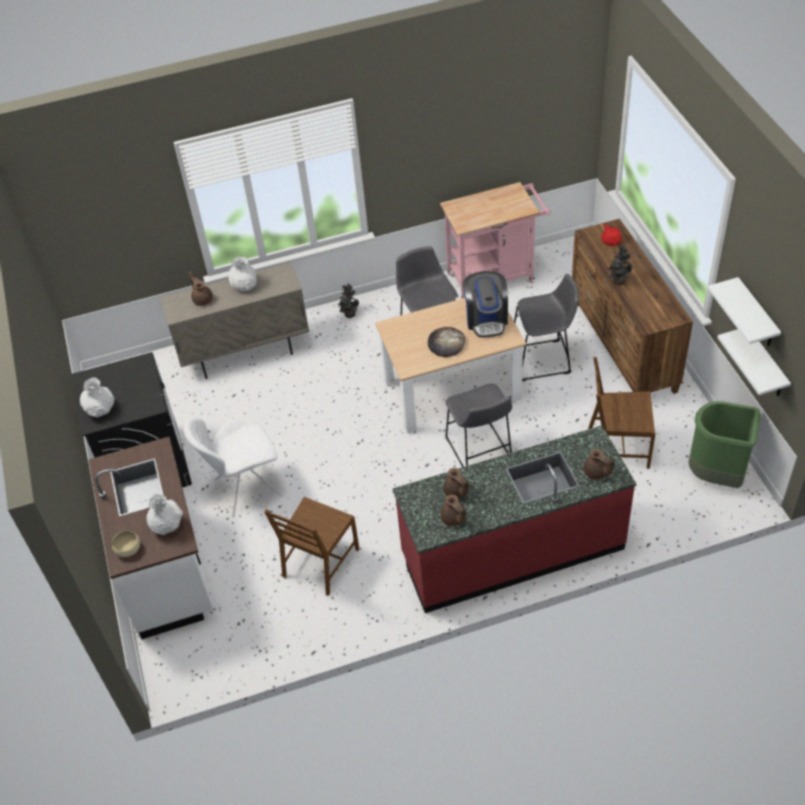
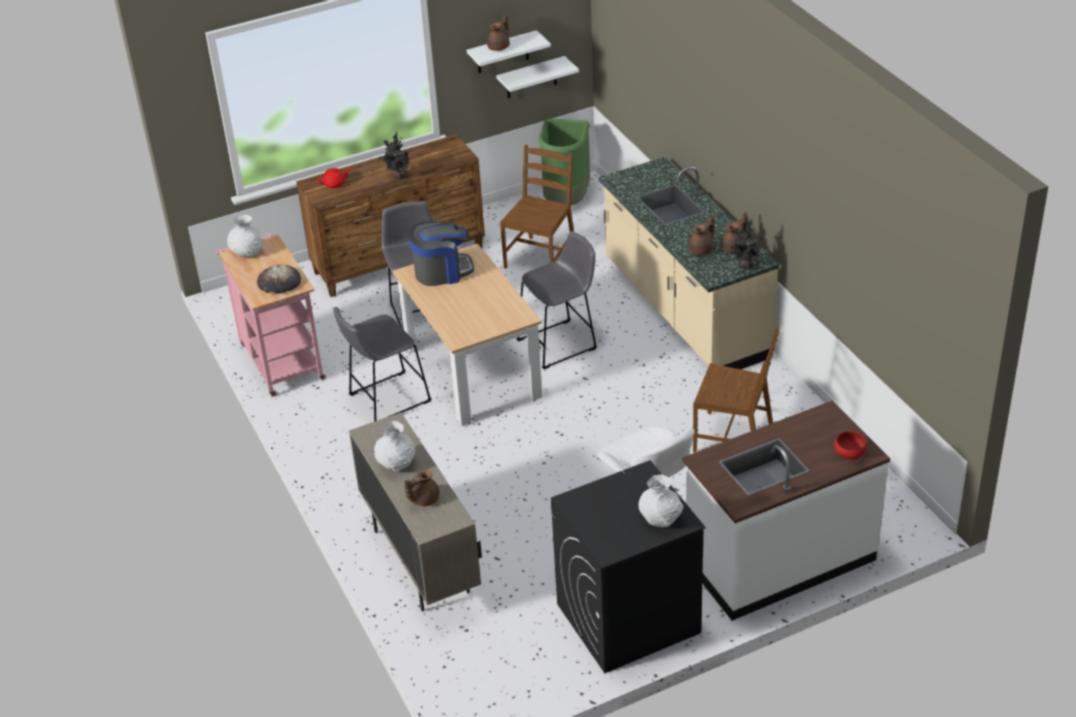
camera: 100 degrees left, 10 degrees down
(128, 548) = (849, 452): beige bowl -> red bowl
(167, 525) = (808, 429): white vase -> white vase (247, 252)
(349, 314) = (345, 474): potted plant -> potted plant (745, 266)
(446, 343) = (483, 295): bread -> bread (279, 282)
(512, 551) = (684, 311): red counter -> beige counter
(597, 472) = (657, 176): brown teapot -> brown teapot (499, 47)
(617, 447) = (540, 257): brown chair -> brown chair turned 150 degrees counterclockwise

